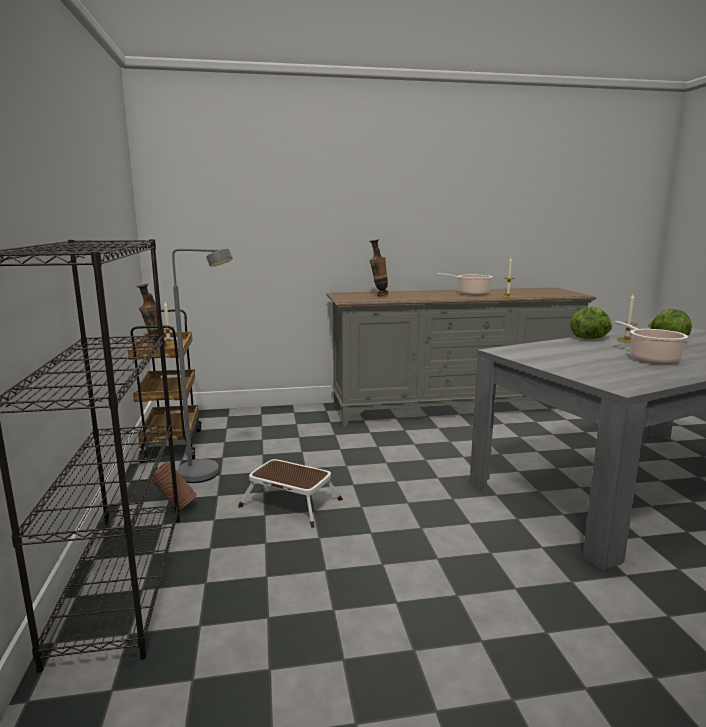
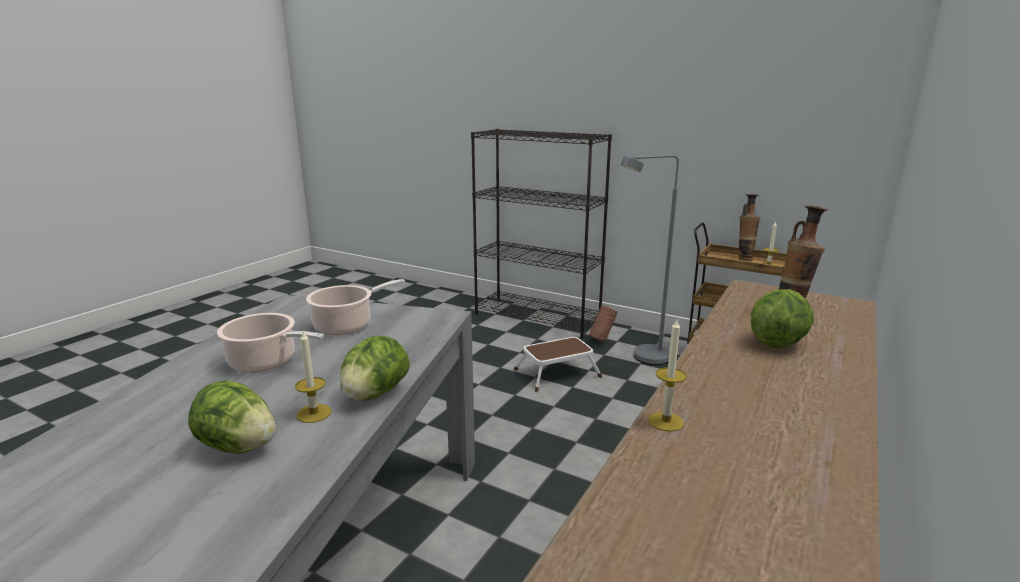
camera: 130 degrees right, 5 degrees up
(414, 295) = (777, 342): none -> lettuce
(471, 294) = (751, 401): cooking pot -> cooking pot (347, 325)

